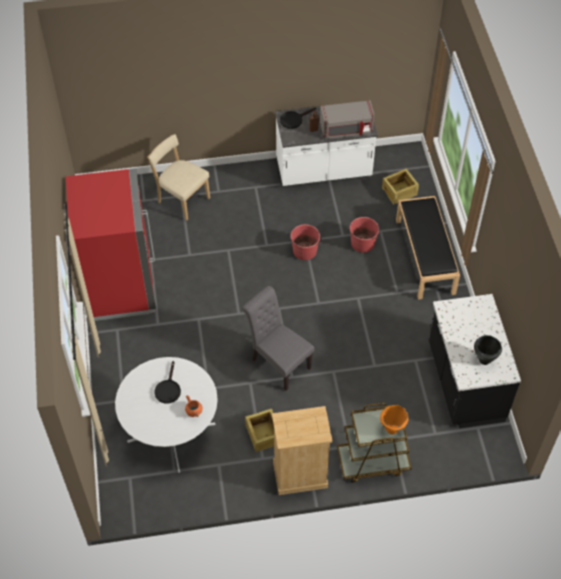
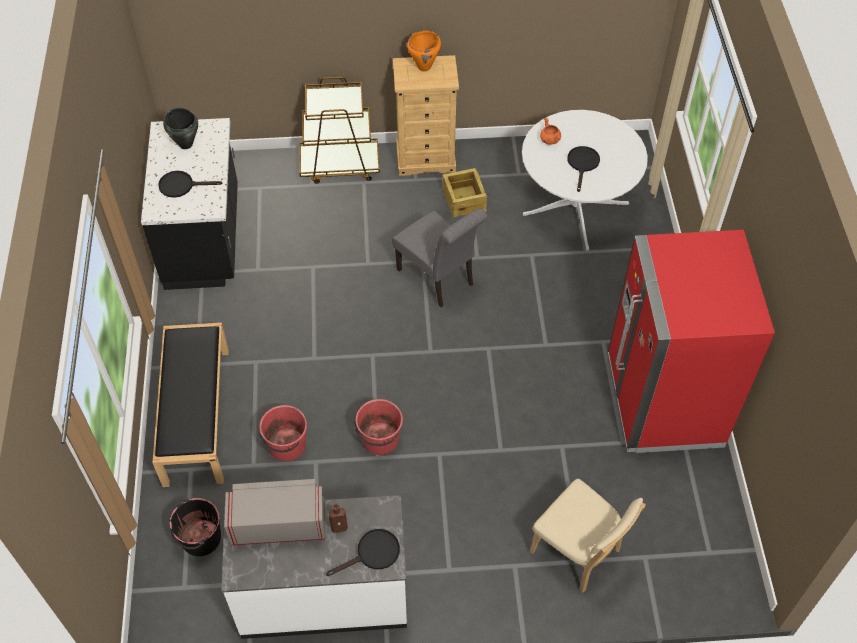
camera: 175 degrees left, 0 degrees up
(391, 429) = (319, 98): orange cooking pot -> orange cooking pot (424, 67)
(399, 192) = (200, 538): crate -> black bucket
(473, 324) = (181, 185): none -> black frying pan

